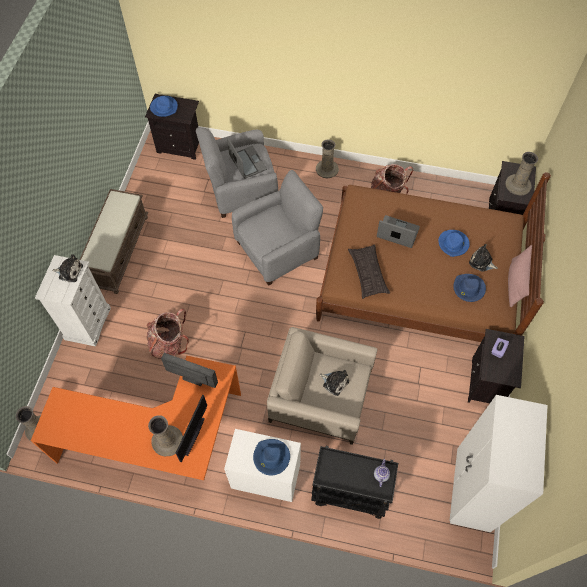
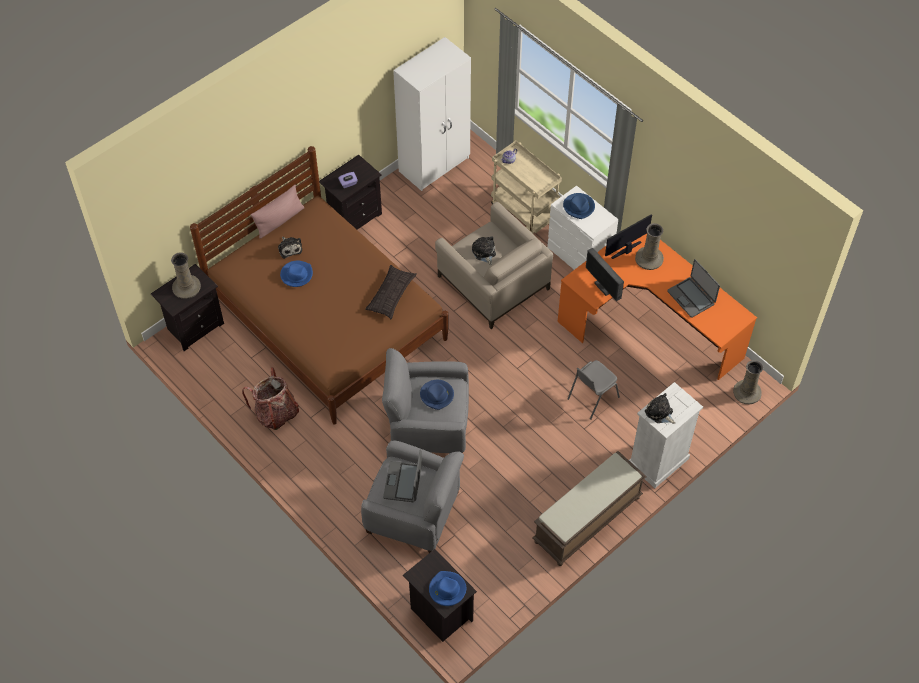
camera: 145 degrees left, 5 degrees down
(169, 343) = (592, 398): backpack -> grey chair
(327, 169) = (307, 480): beige vase -> none
(349, 493) = (525, 211): black cart -> beige cart
(397, 233) = (333, 311): laptop -> laptop (691, 297)
(468, 288) = (322, 236): blue hat -> blue hat (437, 395)

